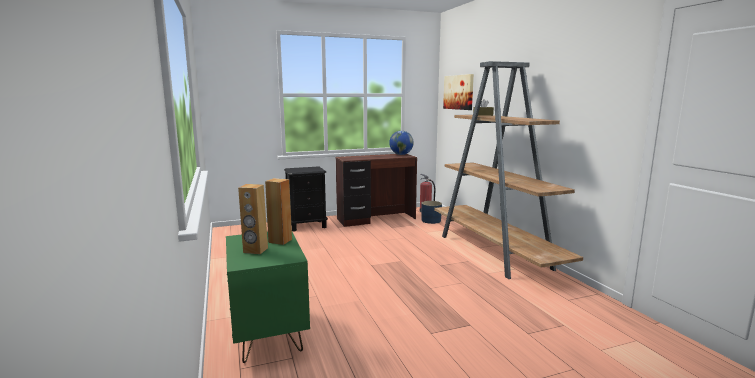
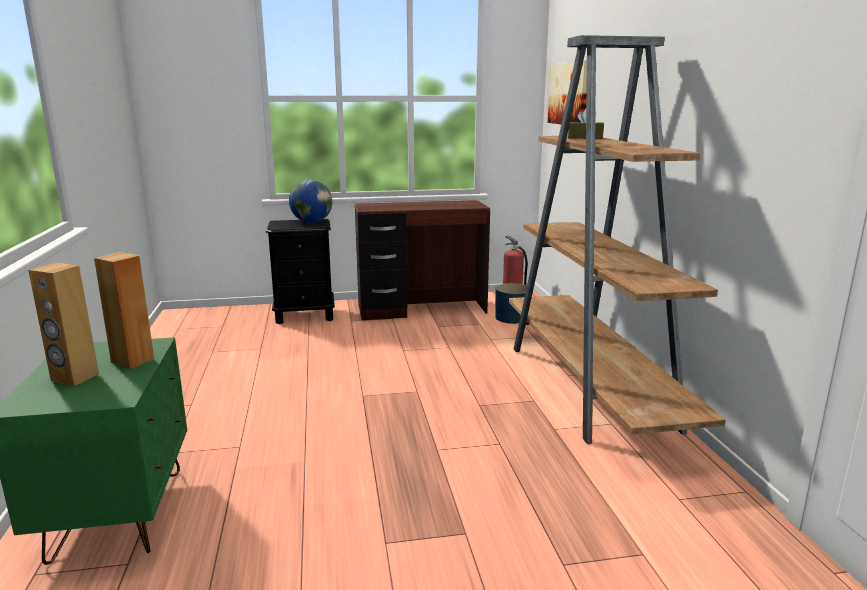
camera: 10 degrees right, 5 degrees up
(401, 154) = (467, 202): globe -> globe (311, 222)

